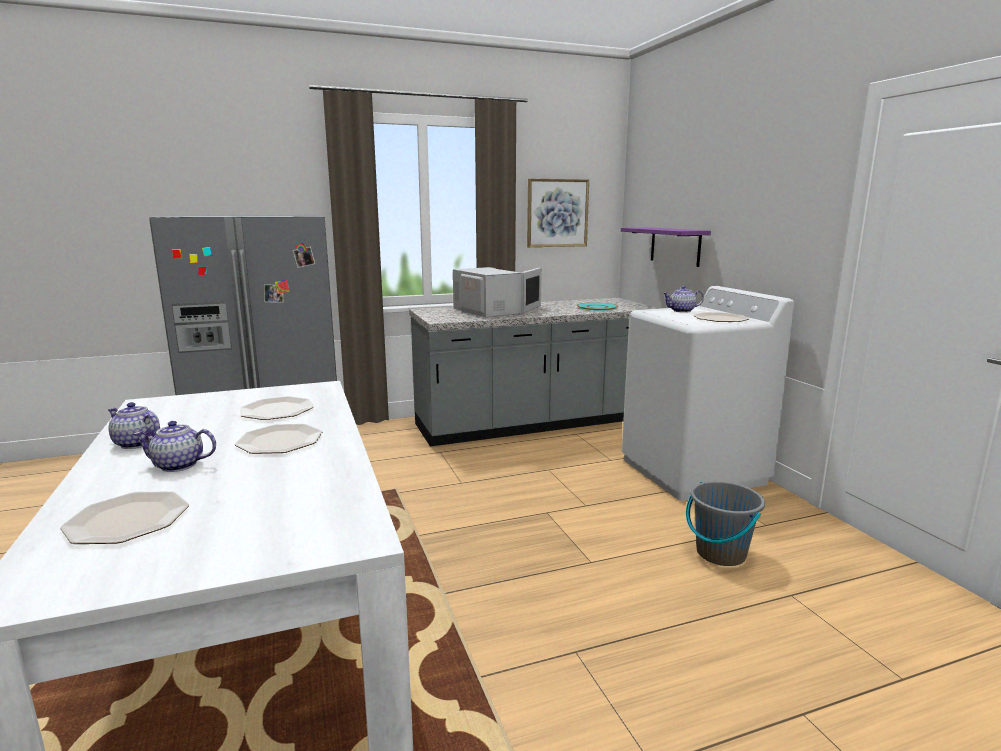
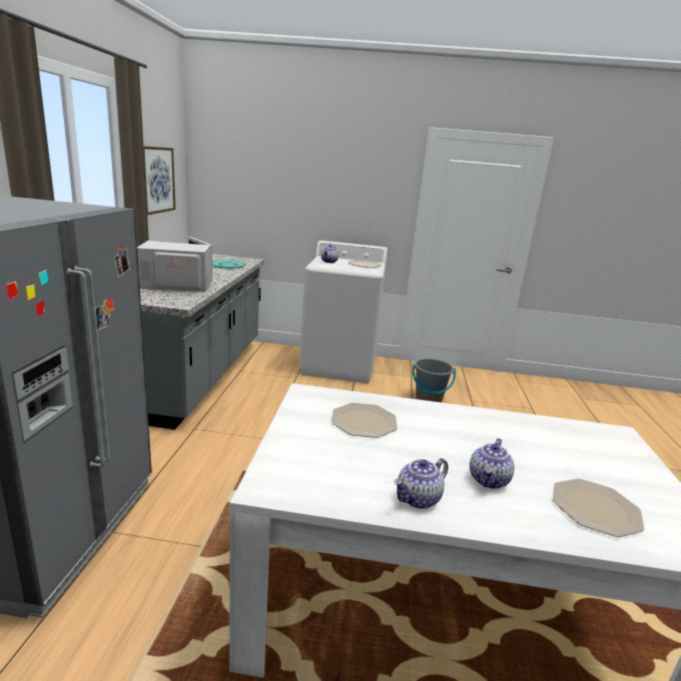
camera: 65 degrees left, 5 degrees up
(279, 441) = (449, 432): plate -> none
(675, 246) = (264, 210): purple shelf -> none

